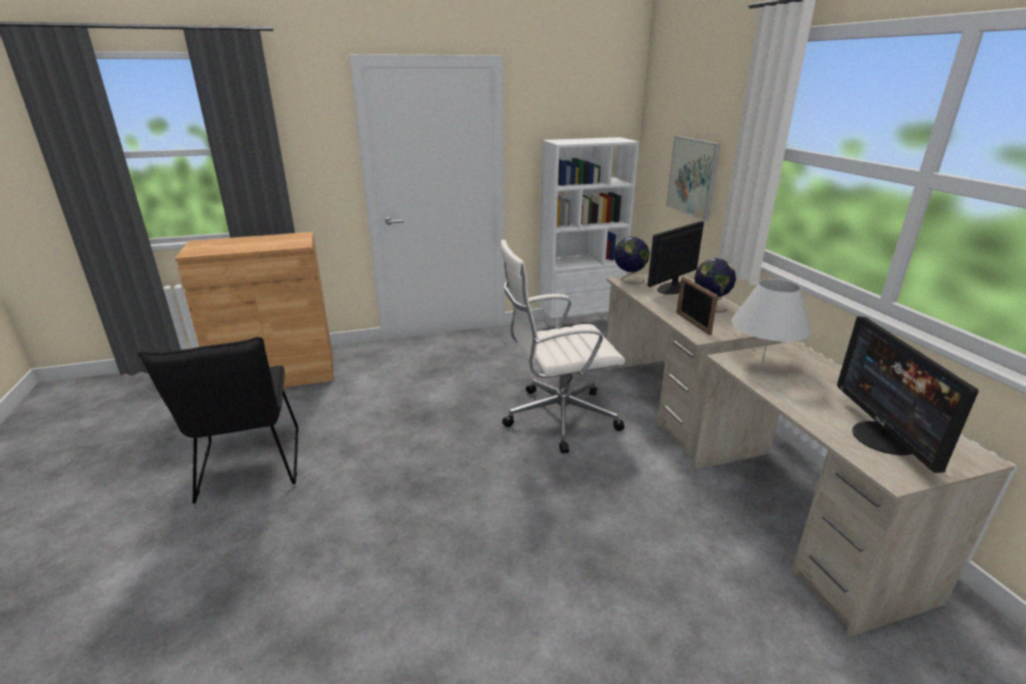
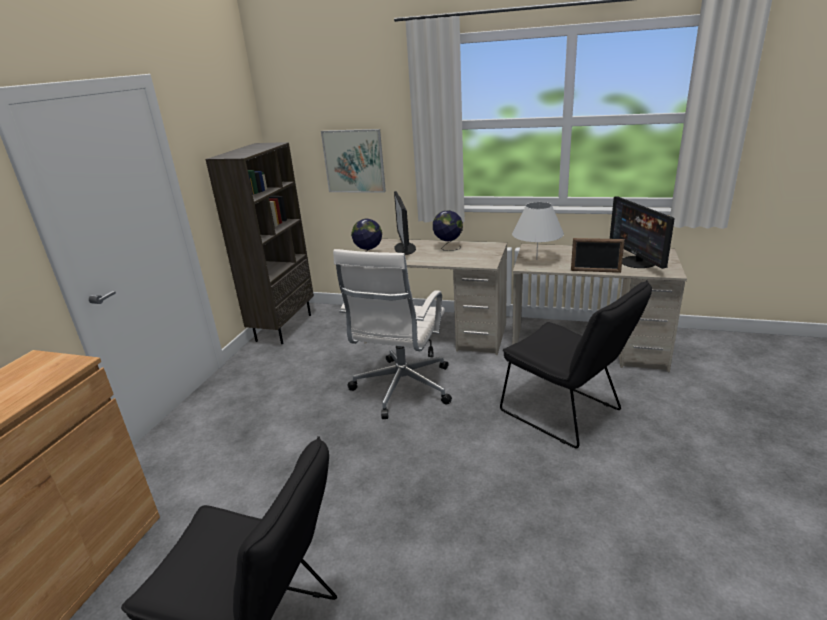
camera: 55 degrees left, 0 degrees up
(579, 324) = (283, 327): white bookcase -> brown bookcase
(630, 548) = (566, 414): none -> black chair
(692, 323) = (466, 260): picture frame -> picture frame (595, 271)
(884, 438) = (637, 262): monitor -> monitor turned 45 degrees clockwise

